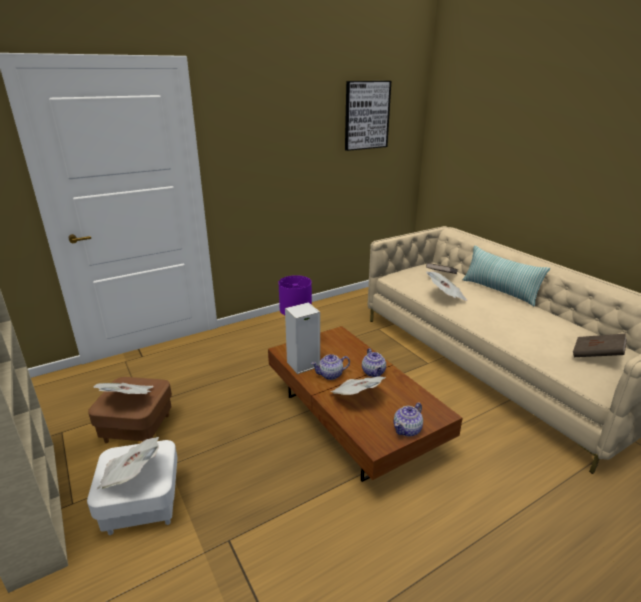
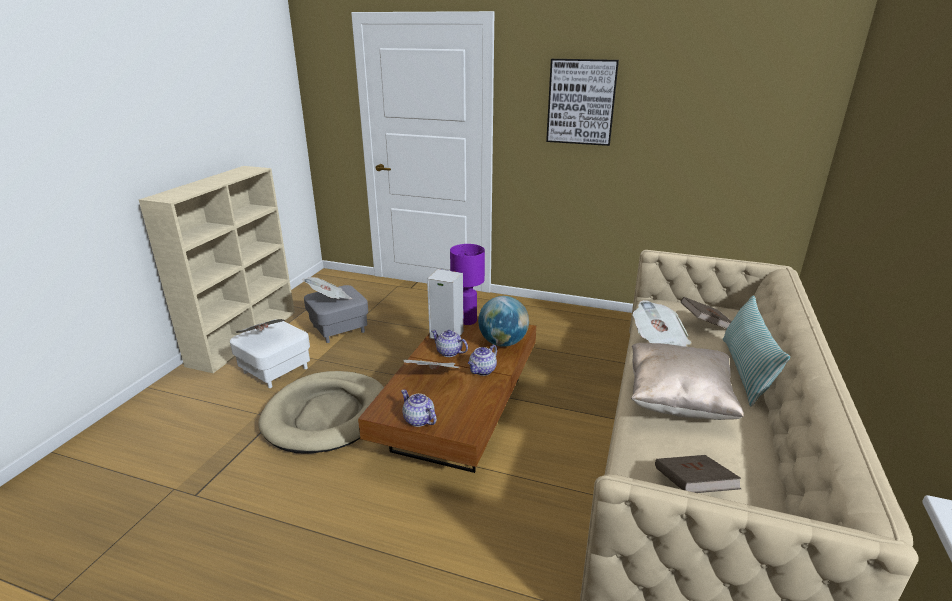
camera: 50 degrees right, 0 degrees up
(137, 428) = (339, 329): brown ottoman -> grey ottoman
(268, 499) = (326, 415): none -> beige dog bed
(347, 348) = (503, 343): none -> globe
(366, 115) = (723, 87): picture -> picture (581, 102)
(407, 429) = (419, 420): teapot -> teapot turned 45 degrees clockwise
(512, 321) = (677, 401): none -> beige pillow

